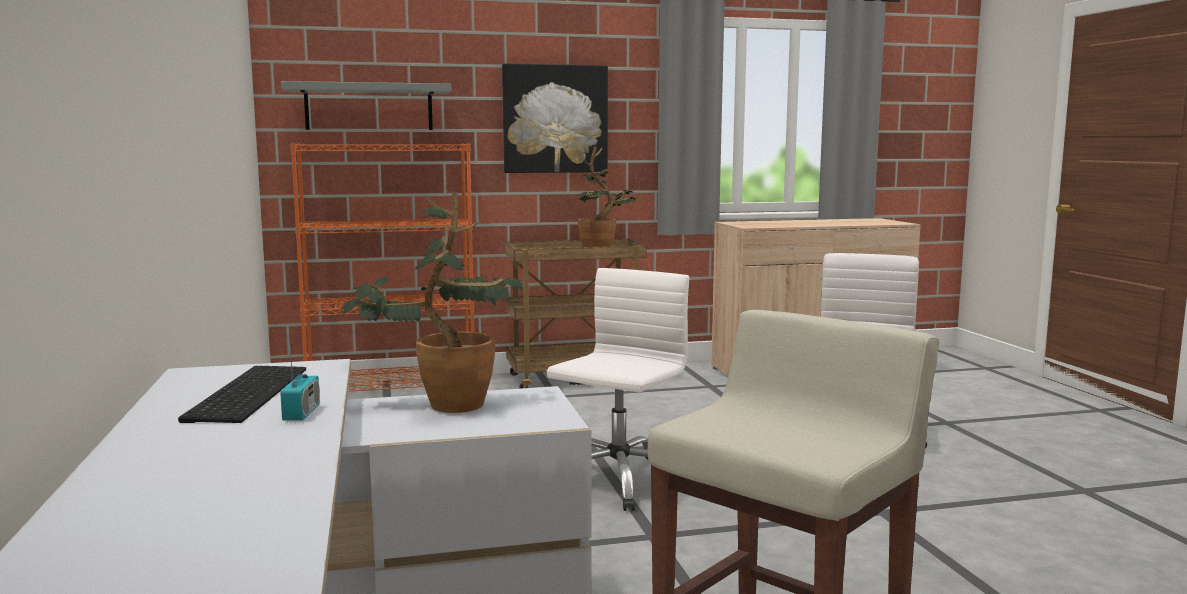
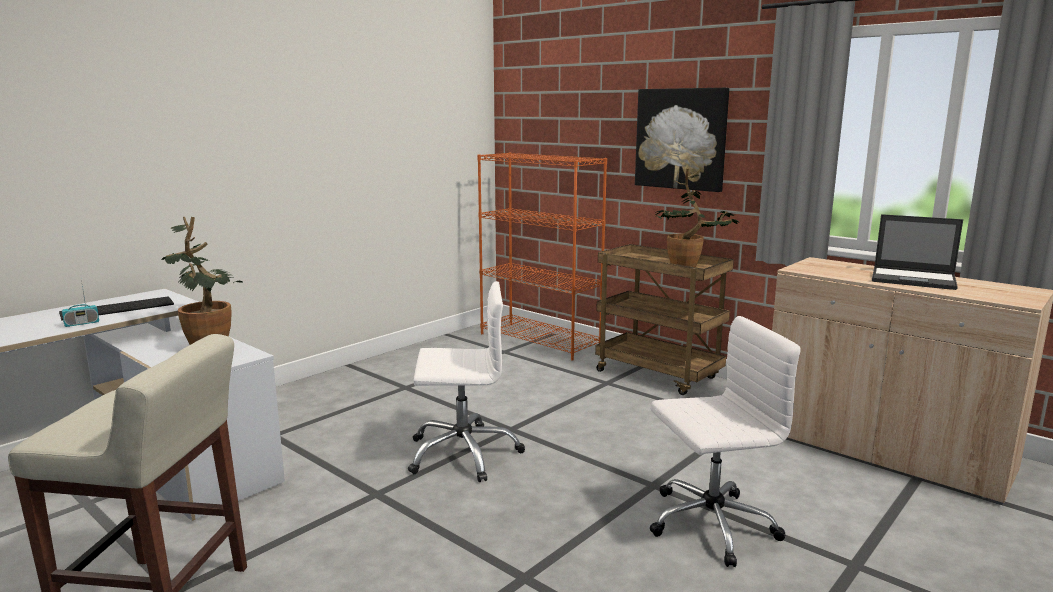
camera: 55 degrees right, 5 degrees up
(369, 107) = (552, 126): grey shelf -> none
(818, 222) = (914, 279): none -> laptop

